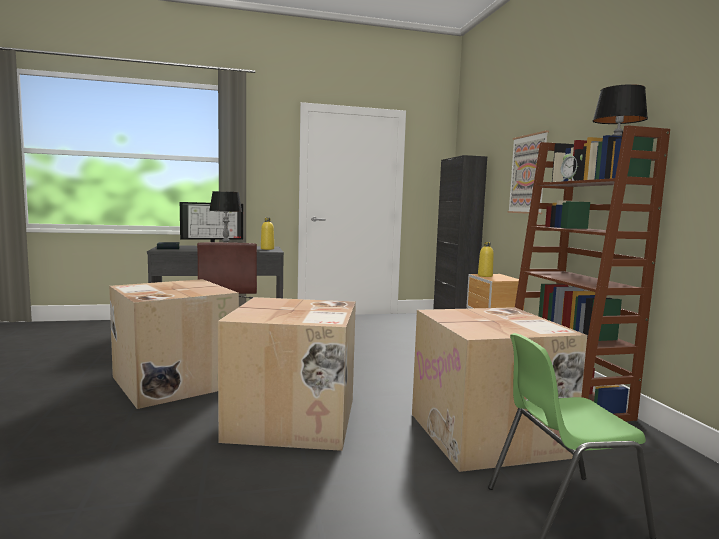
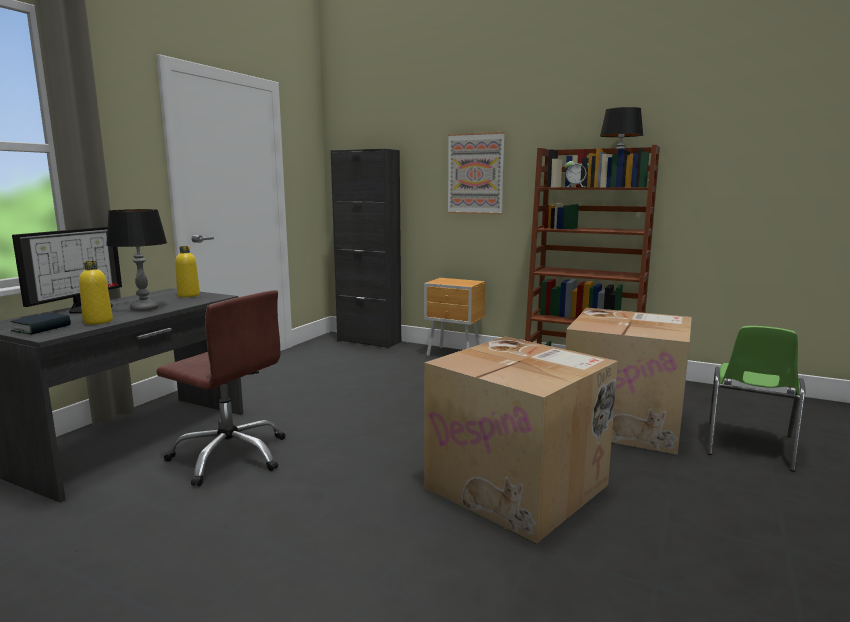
camera: 50 degrees left, 5 degrees up
(172, 381) = (303, 528): cardboard box -> none
(485, 276) = (444, 282): yellow bottle -> yellow bottle (98, 321)

